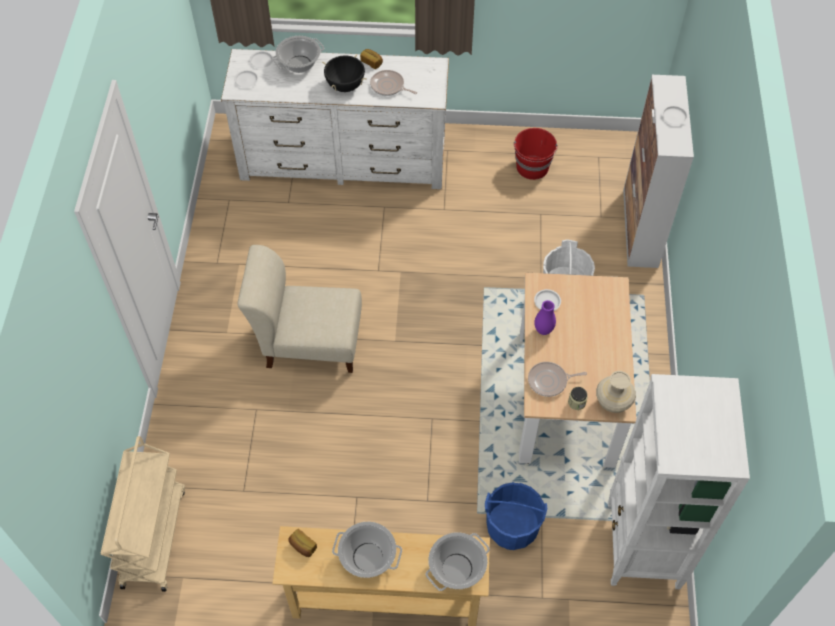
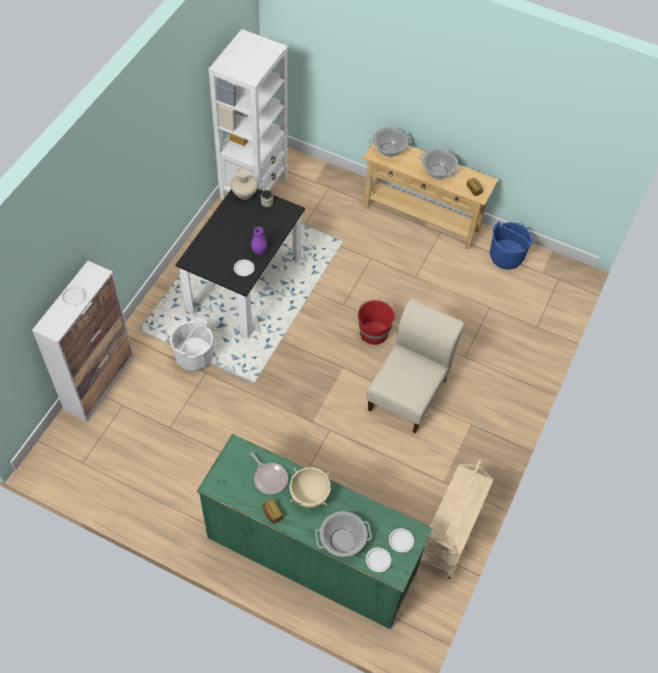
camera: 160 degrees left, 0 degrees up
(153, 536) = (556, 302): beige cart -> beige cart (450, 535)
(308, 342) = (409, 392): beige chair -> beige chair turned 90 degrees counterclockwise
(343, 160) = (311, 554): white dresser -> green dresser
(345, 86) = (309, 495): black cooking pot -> beige cooking pot
(512, 527) = (326, 226): blue bucket -> blue bucket (506, 257)
(532, 167) = (146, 475): red bucket -> red bucket (374, 332)
(549, 381) = (276, 220): frying pan -> none
(565, 397) = (244, 284): beige dining table -> black dining table

